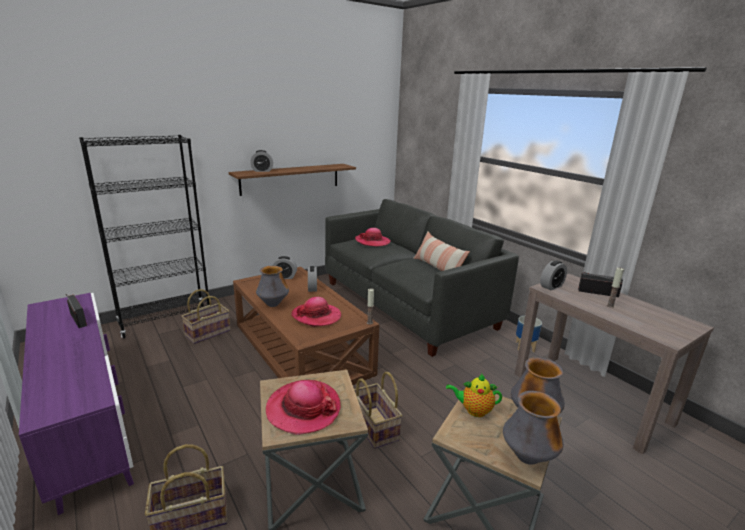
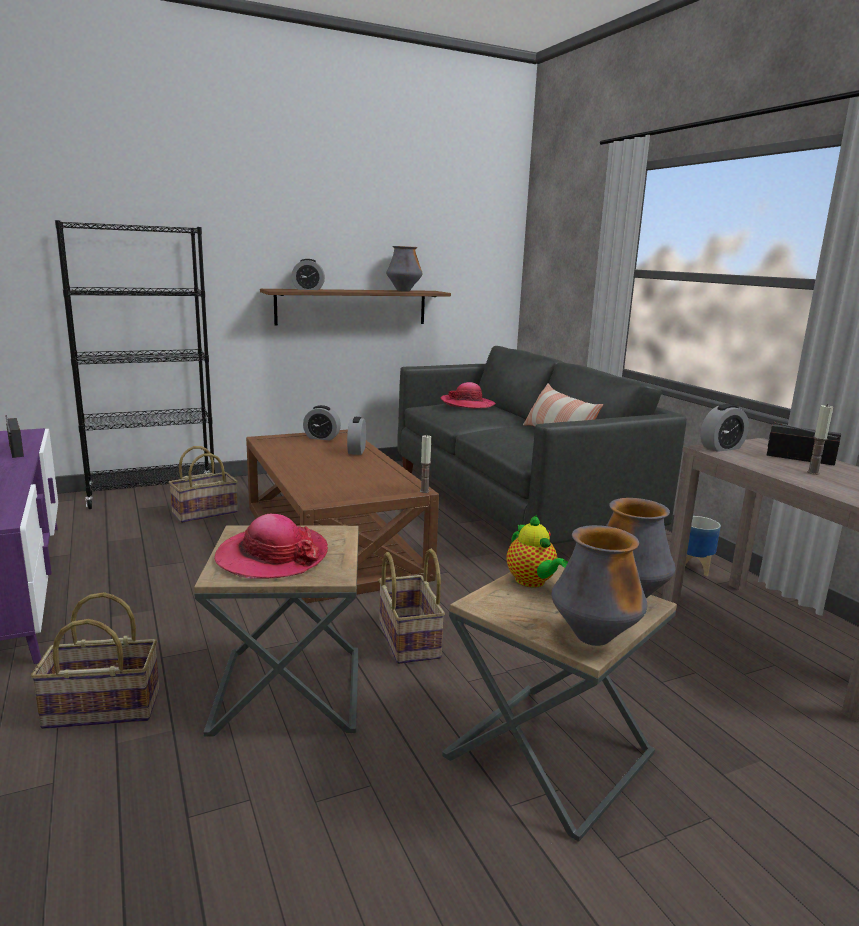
camera: 10 degrees right, 5 degrees down
(273, 304) = (290, 463): vase -> vase (403, 291)
(316, 316) = (348, 479): hat -> none
(473, 410) = (532, 582): teapot -> teapot turned 135 degrees counterclockwise

